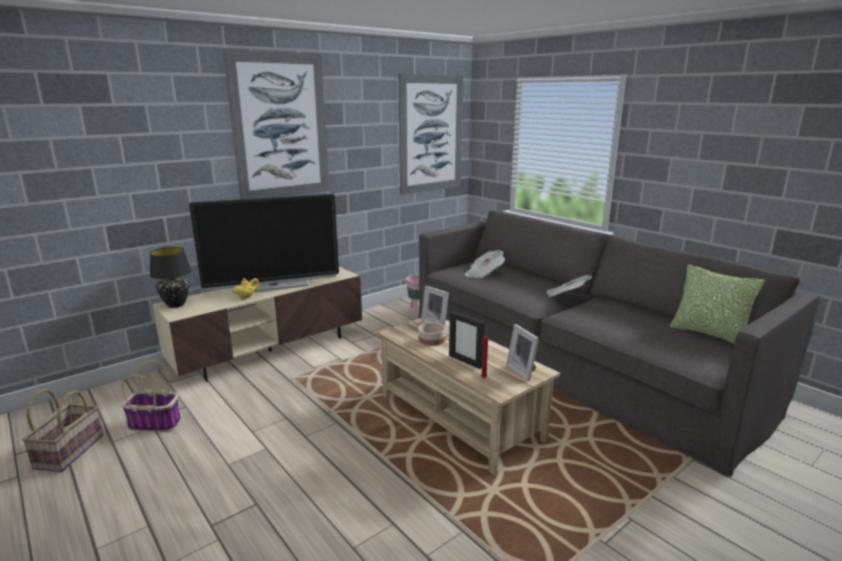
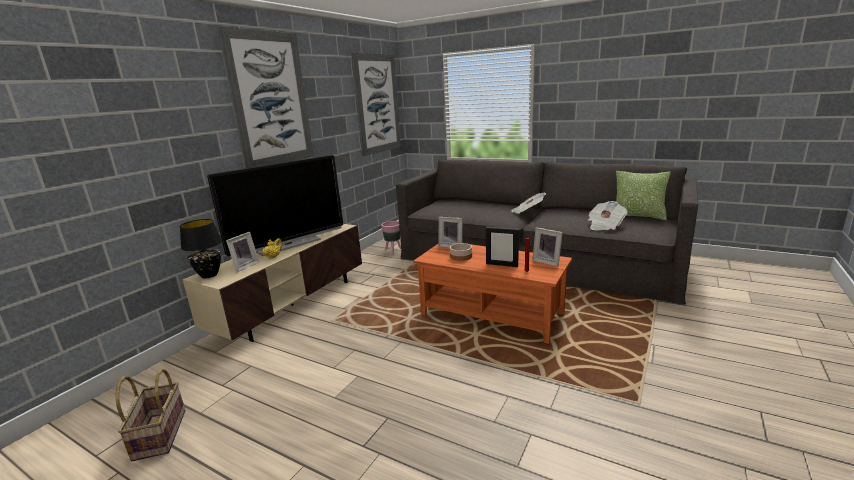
camera: 20 degrees left, 0 degrees up
(156, 423) = (233, 386): basket -> none
(212, 302) = (244, 266): none -> picture frame
(460, 418) = (492, 314): beige coffee table -> orange coffee table
(484, 274) = (454, 208): newspaper -> newspaper (604, 226)

